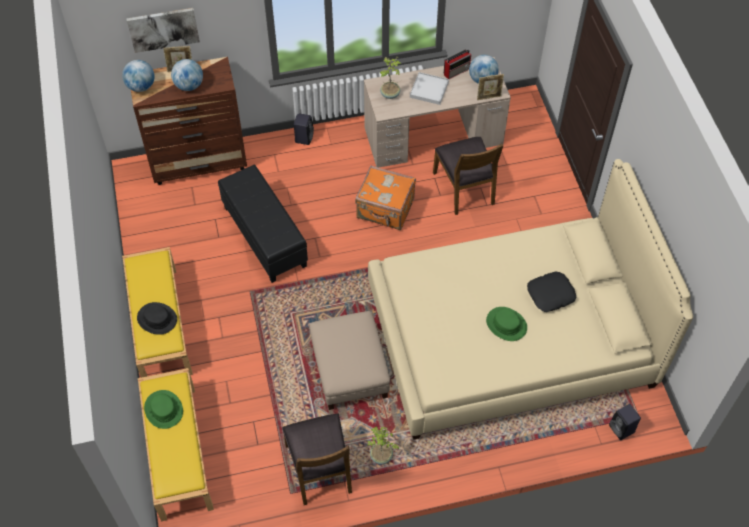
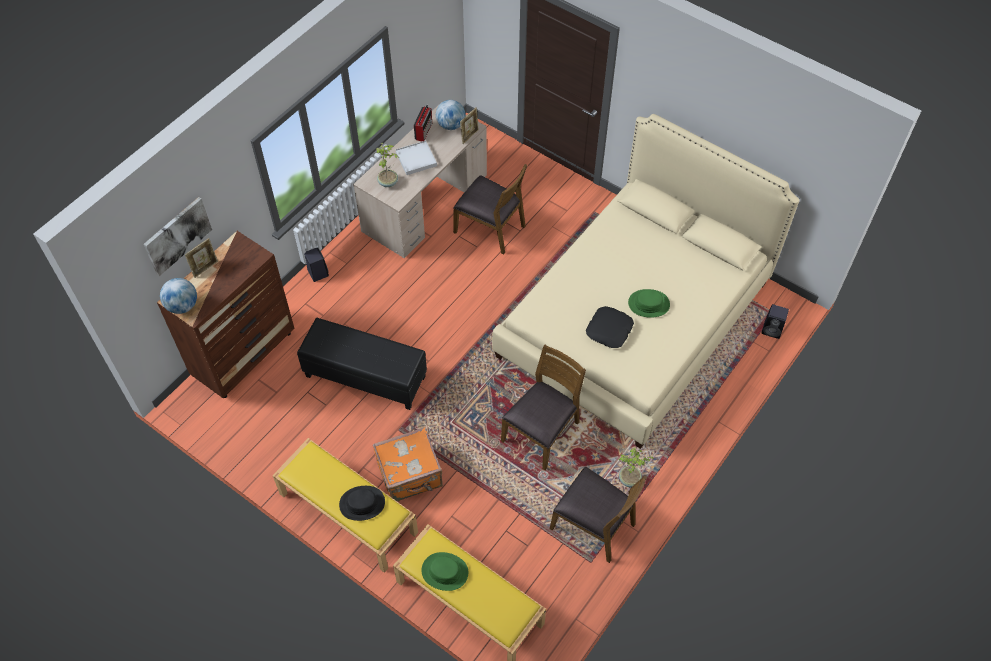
camera: 40 degrees left, 0 degrees up
(189, 86) = (228, 277): globe -> none
(350, 370) = (542, 432): beige ottoman -> brown chair
(385, 209) = (444, 287): orange suitcase -> orange suitcase (410, 475)
(551, 295) = (657, 259): black pillow -> black pillow (609, 330)

